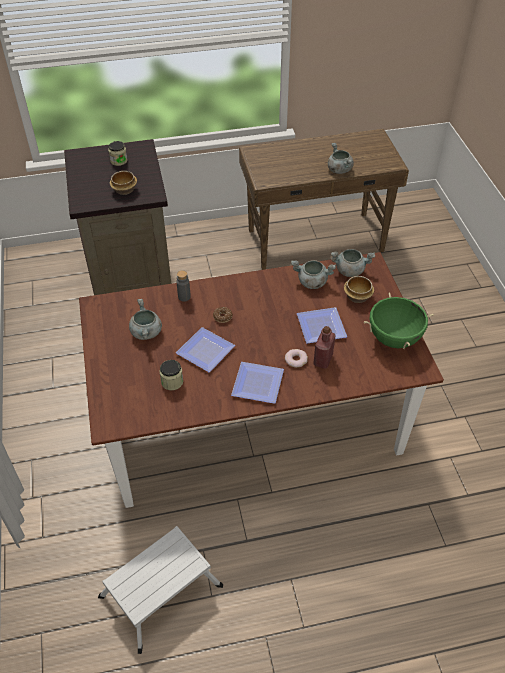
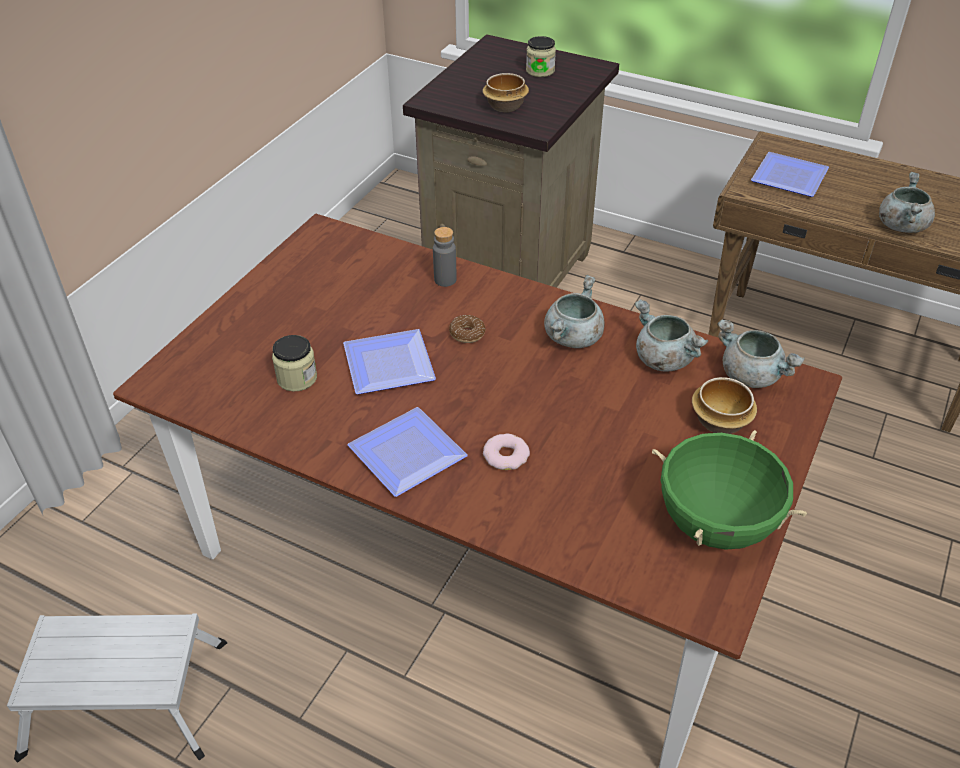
camera: 40 degrees right, 5 degrees down
(147, 333) = (342, 298): grey cooking pot -> grey cooking pot (573, 338)
(319, 326) = (602, 429): plate -> plate (787, 176)
(323, 360) = (549, 482): red bottle -> none

